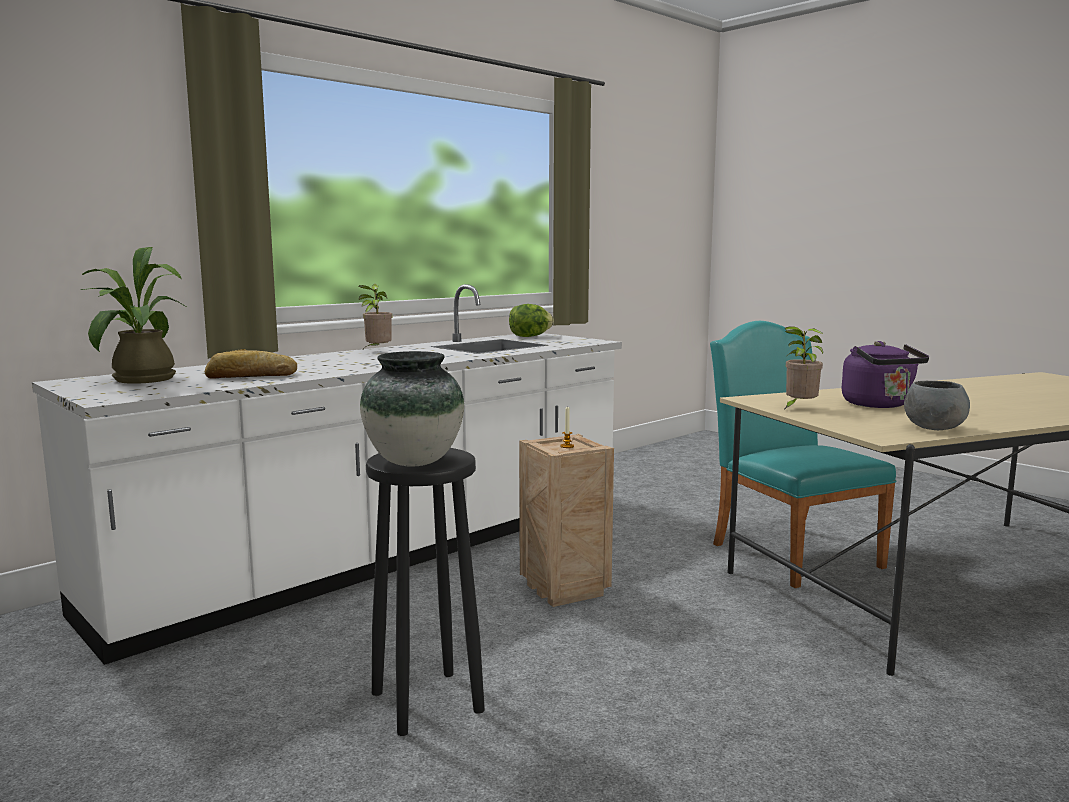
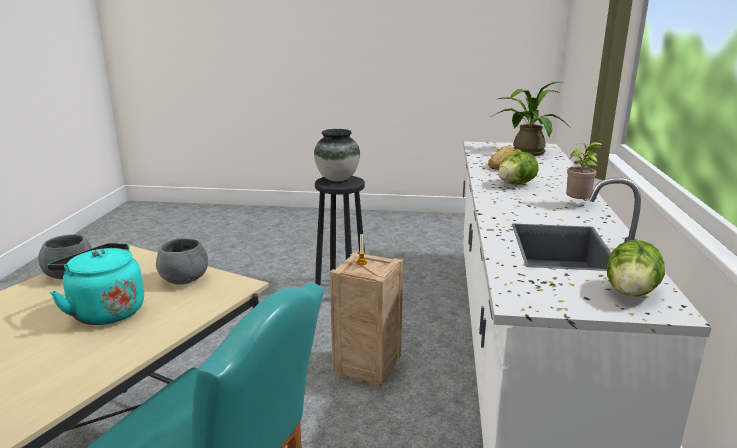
camera: 140 degrees right, 10 degrees up
(346, 364) = (516, 184): none -> lettuce
(799, 408) = (185, 280): potted plant -> grey bowl
(879, 405) = (105, 311): purple kettle -> turquoise kettle

